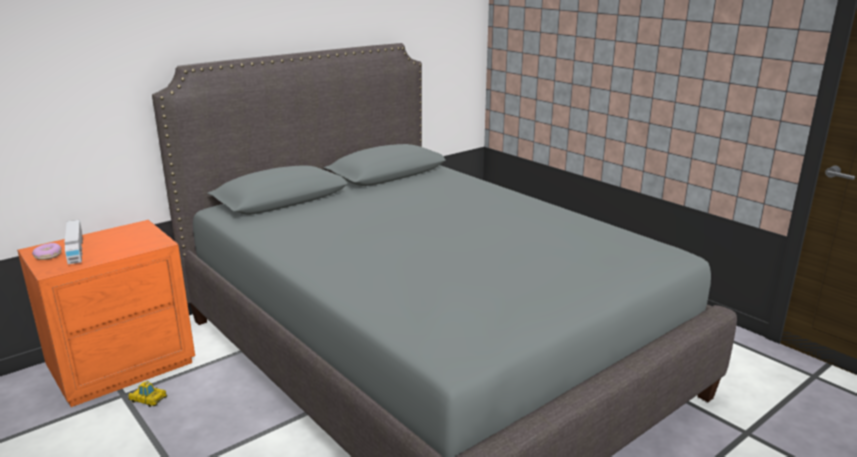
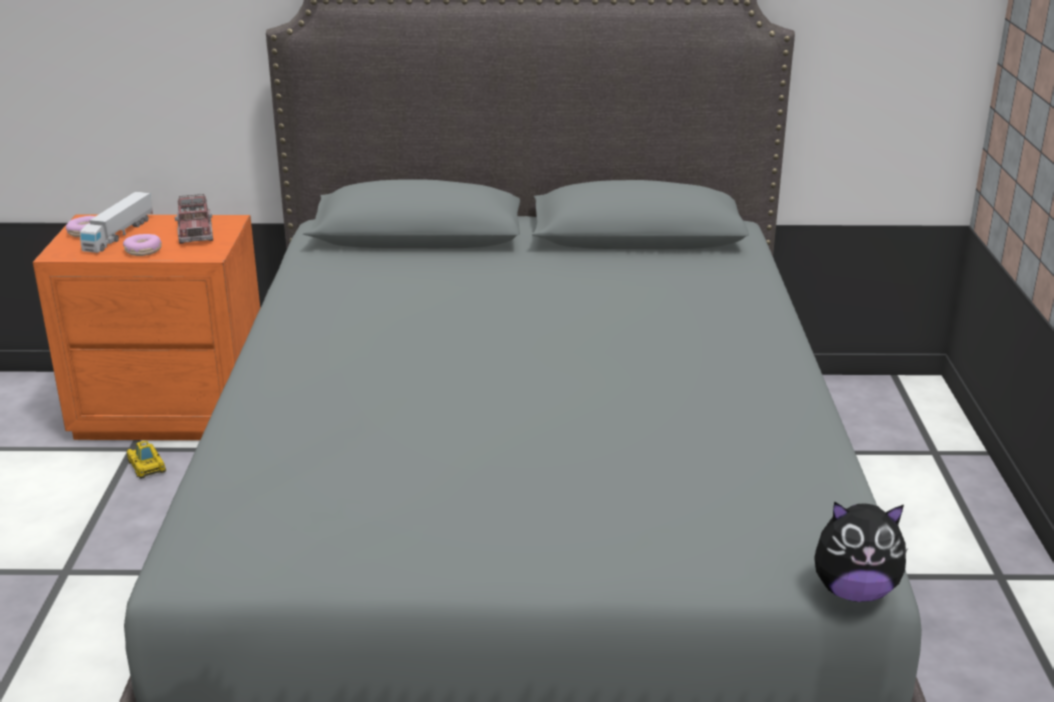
camera: 40 degrees right, 5 degrees up
(112, 253) = (143, 251): none -> donut
(130, 236) = (195, 232): none -> toy truck
(688, 261) = (854, 591): none -> plush toy

